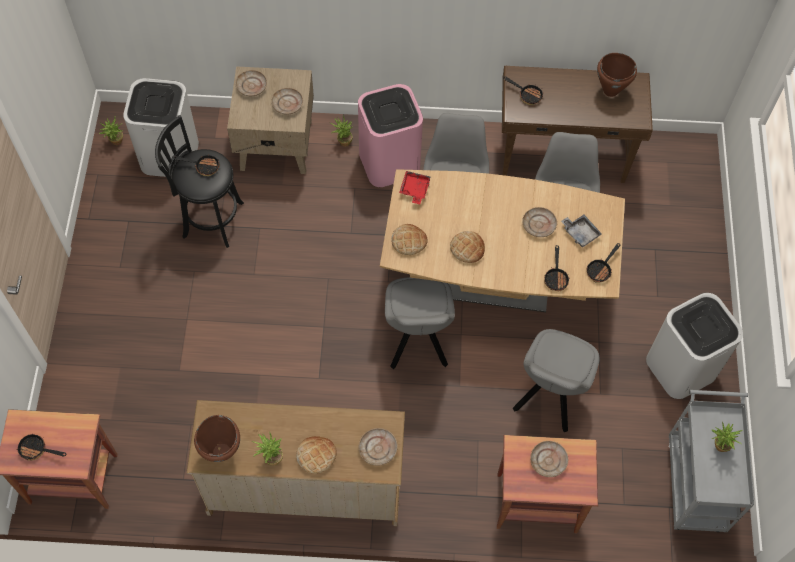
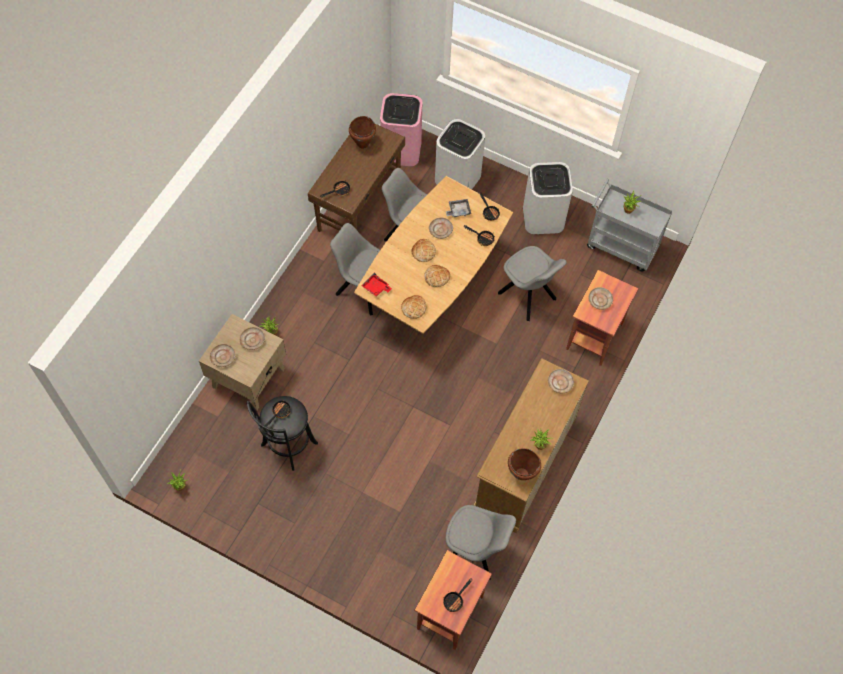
camera: 65 degrees left, 0 degrees up
(170, 154) = (215, 453): white trash can -> white trash can (457, 177)
(316, 455) = (549, 419): bread -> bread (423, 252)
(390, 162) = (305, 311): pink trash can -> pink trash can (401, 150)
(417, 340) = (452, 354): grey chair -> grey chair (475, 551)

